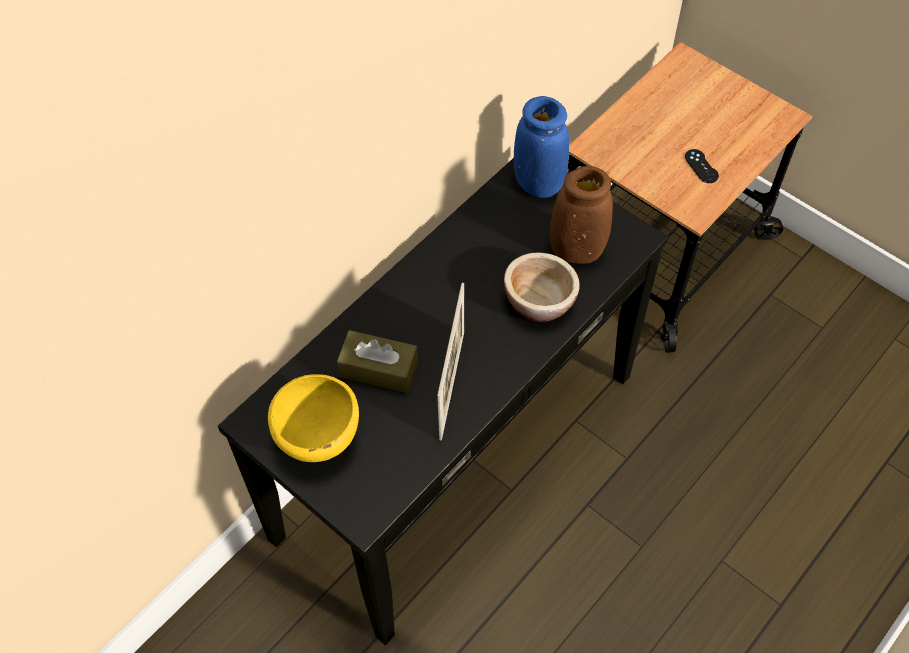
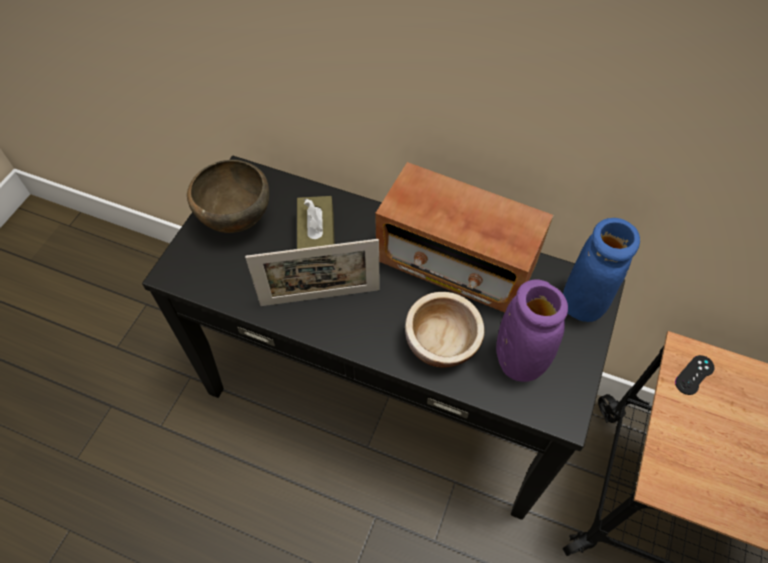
camera: 70 degrees right, 0 degrees up
(319, 440) = (236, 221): yellow bowl -> brown bowl
(459, 262) = (455, 264): none -> radio
(577, 249) = (519, 359): brown vase -> purple vase
(701, 166) = (731, 476): black game controller -> black game controller (694, 375)

